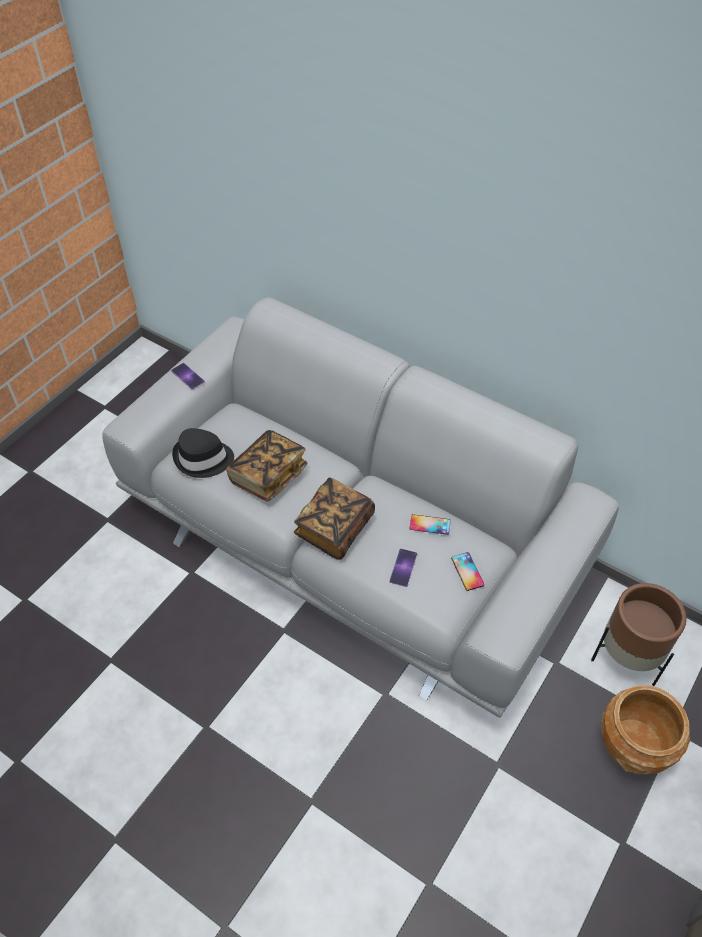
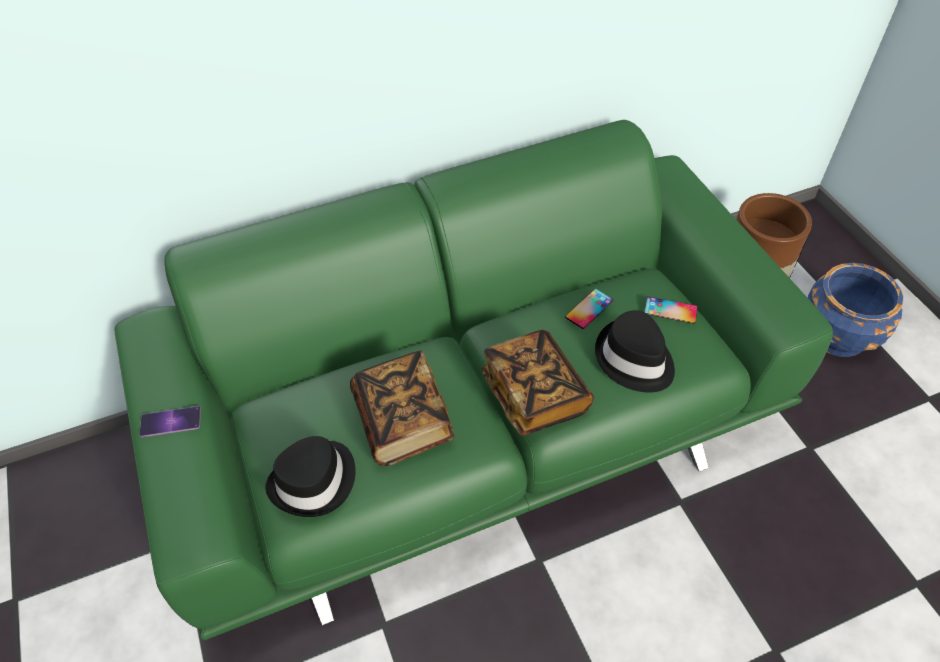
camera: 55 degrees left, 0 degrees up
(353, 544) = (474, 427): grey sofa -> green sofa
(403, 567) = (634, 359): phone -> black hat
(634, 746) = (838, 335): brown planter -> blue planter

